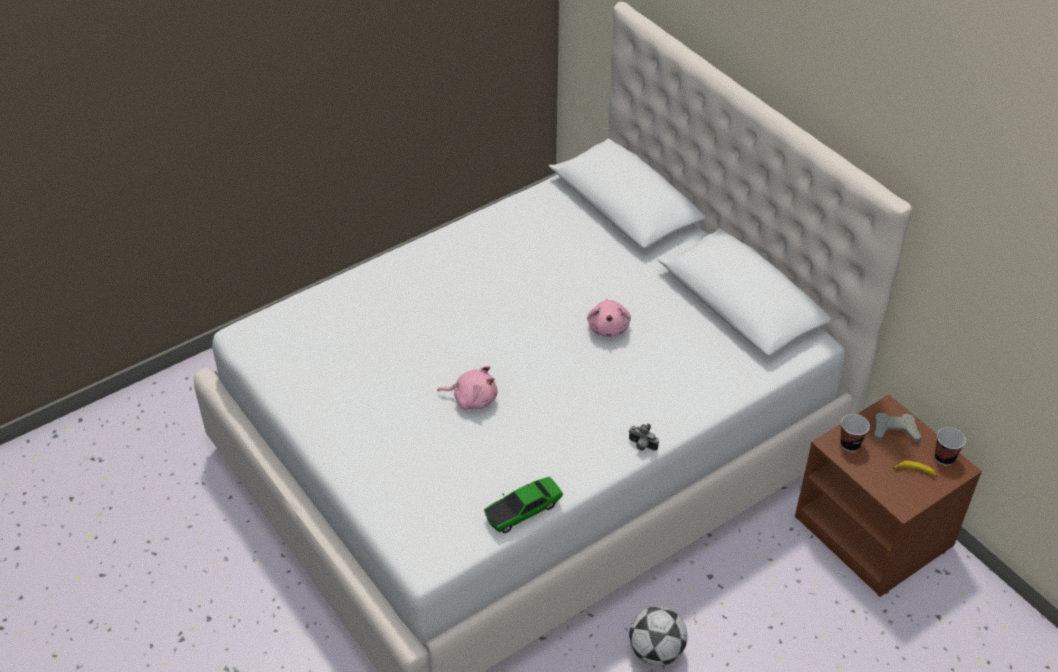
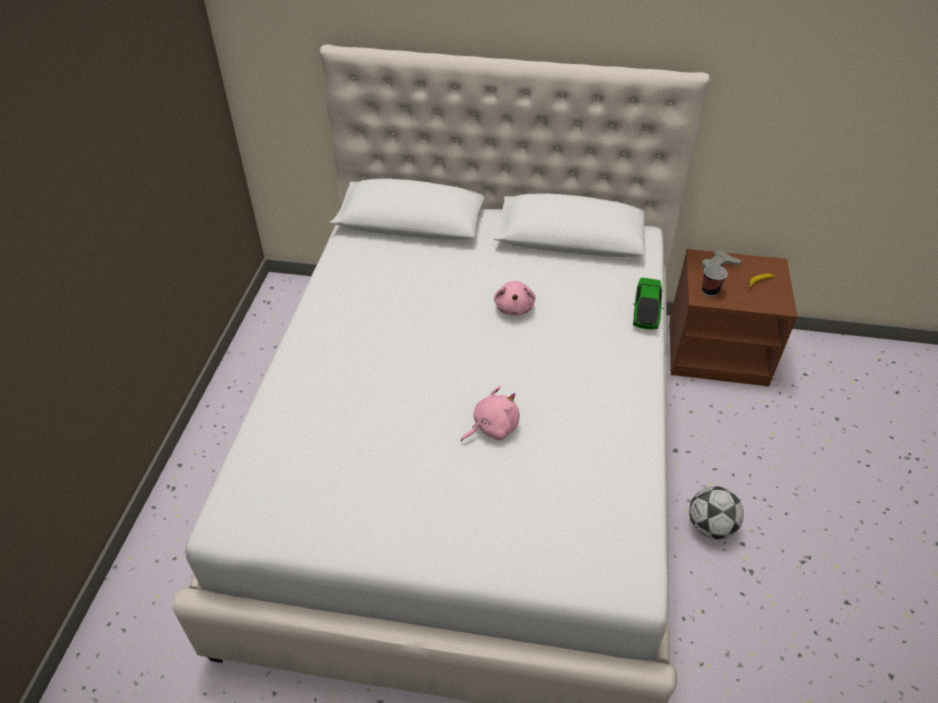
camera: 45 degrees left, 0 degrees up
(523, 511) = (644, 481): toy car -> toy car (646, 310)
(608, 327) = (514, 307): pink plush toy -> pink plush toy turned 45 degrees clockwise
(641, 446) = (648, 371): camera -> none
(944, 458) = (761, 264): cup -> none

